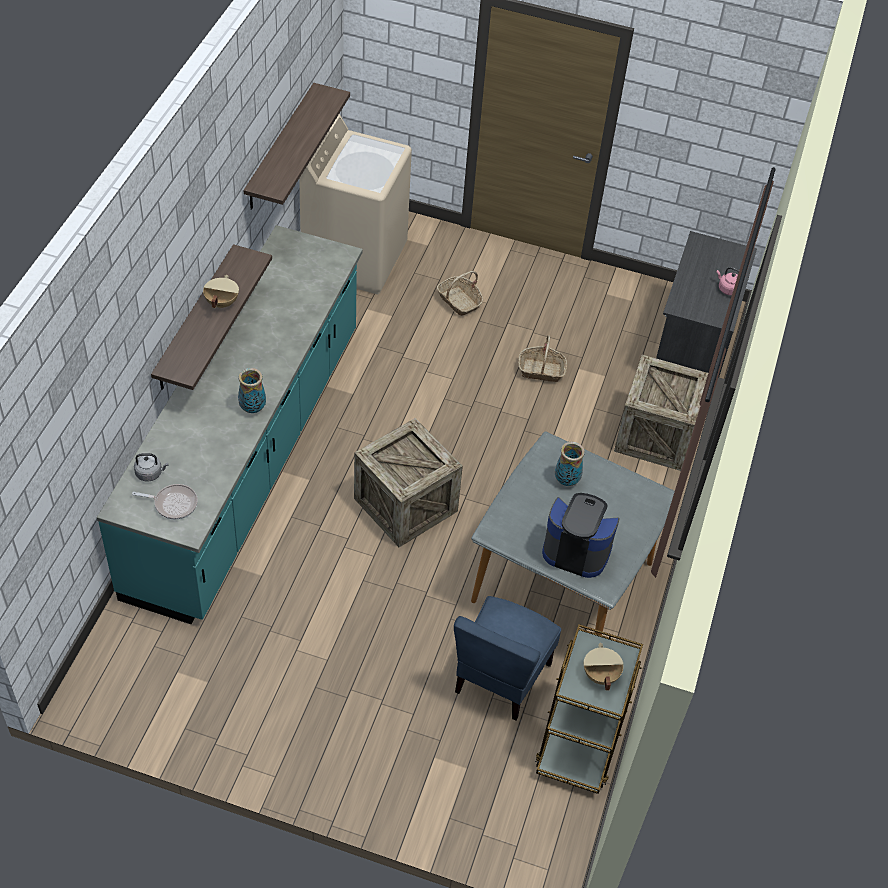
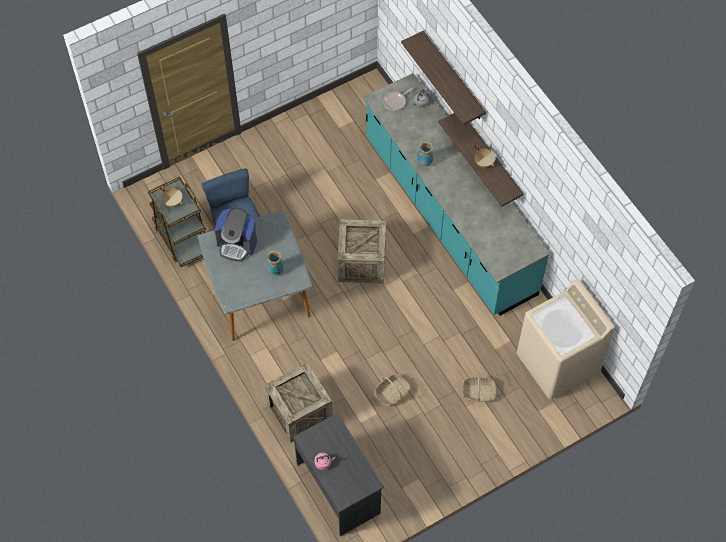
camera: 135 degrees right, 10 degrees up
(280, 148) = (571, 243): shelf -> shelf (453, 77)
(576, 550) = (237, 244): coffee machine -> coffee machine turned 45 degrees clockwise

